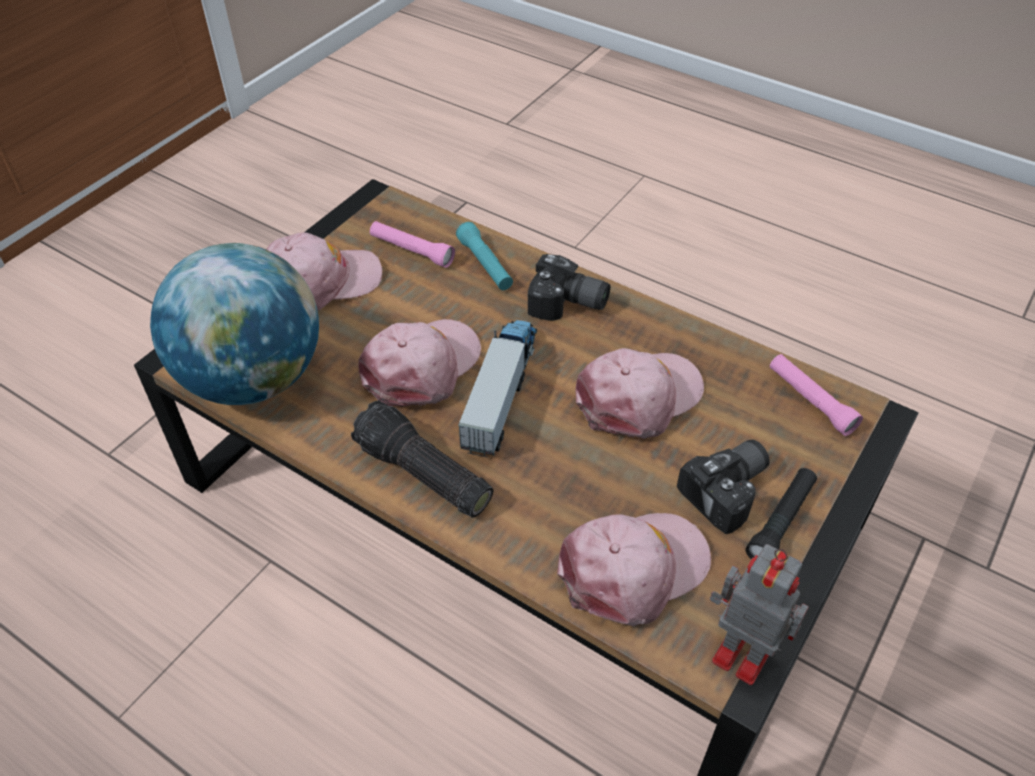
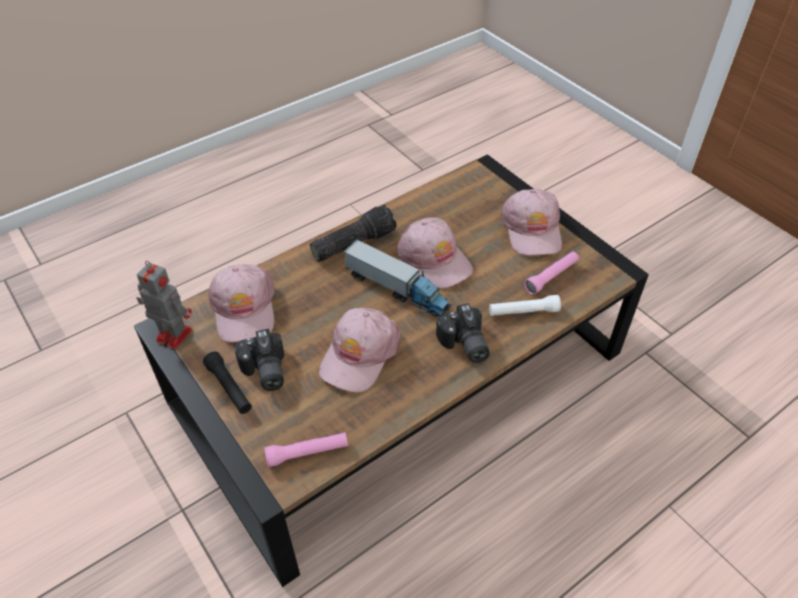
camera: 110 degrees right, 0 degrees up
(254, 379) = (456, 192): globe -> none
(485, 265) = (523, 312): turquoise flashlight -> white flashlight
(567, 305) = (463, 345): camera -> camera turned 60 degrees counterclockwise
(639, 398) = (359, 354): pink cap -> pink cap turned 45 degrees clockwise
(739, 651) = (172, 334): toy robot -> toy robot turned 120 degrees counterclockwise

